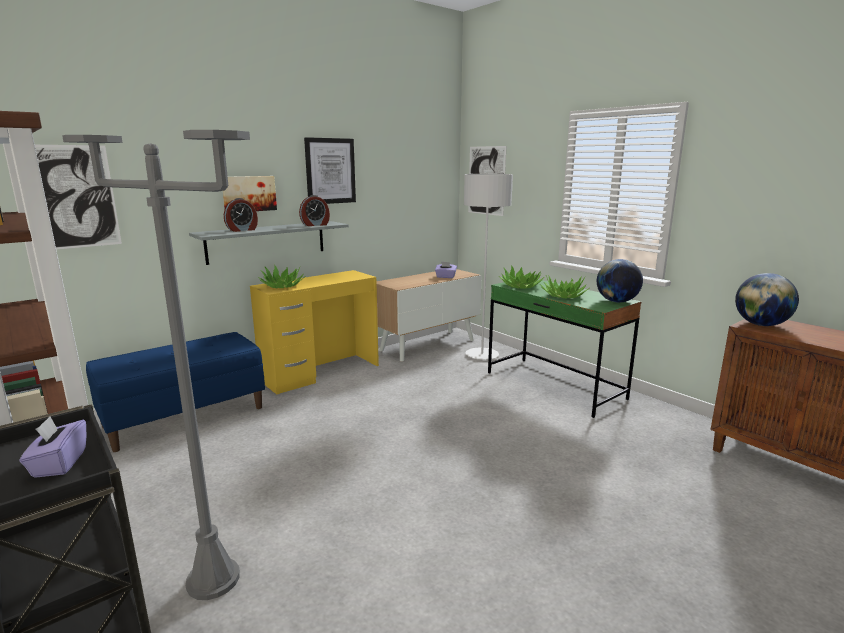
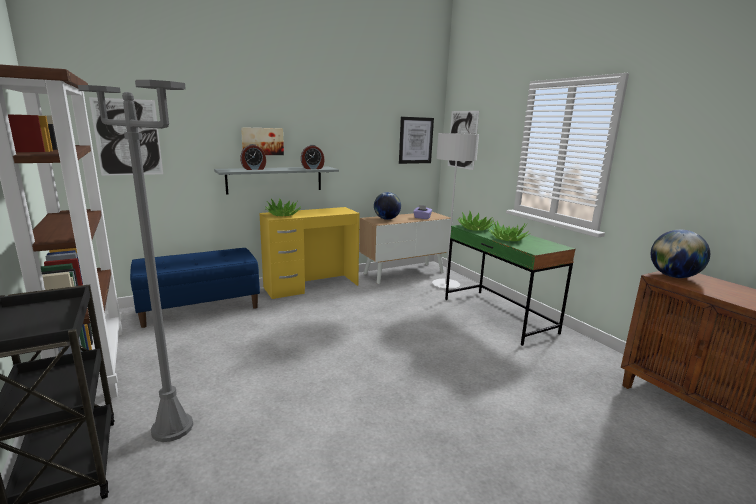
camera: 10 degrees right, 0 degrees up
(59, 463) = (48, 322): purple tissue box -> none
(330, 171) = (330, 126): picture -> picture (415, 140)
(617, 301) = (552, 247): globe -> globe (386, 219)

